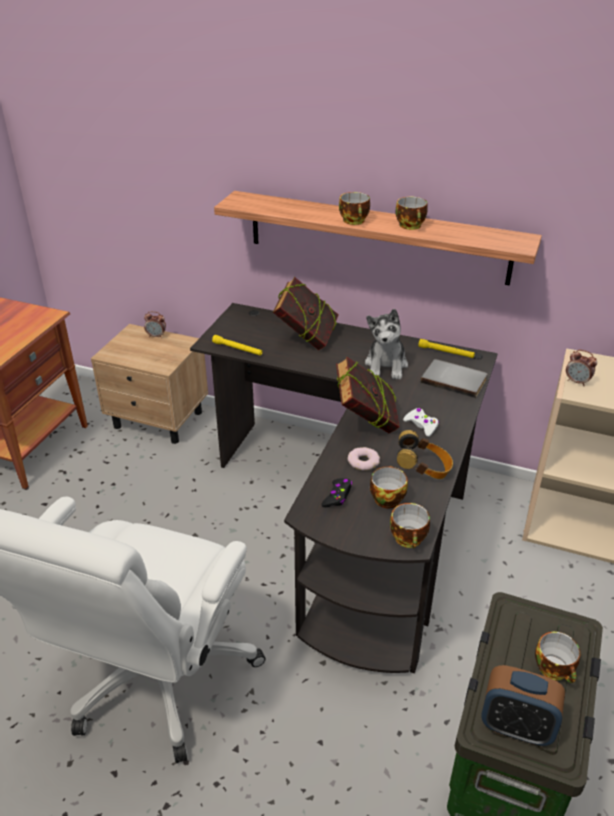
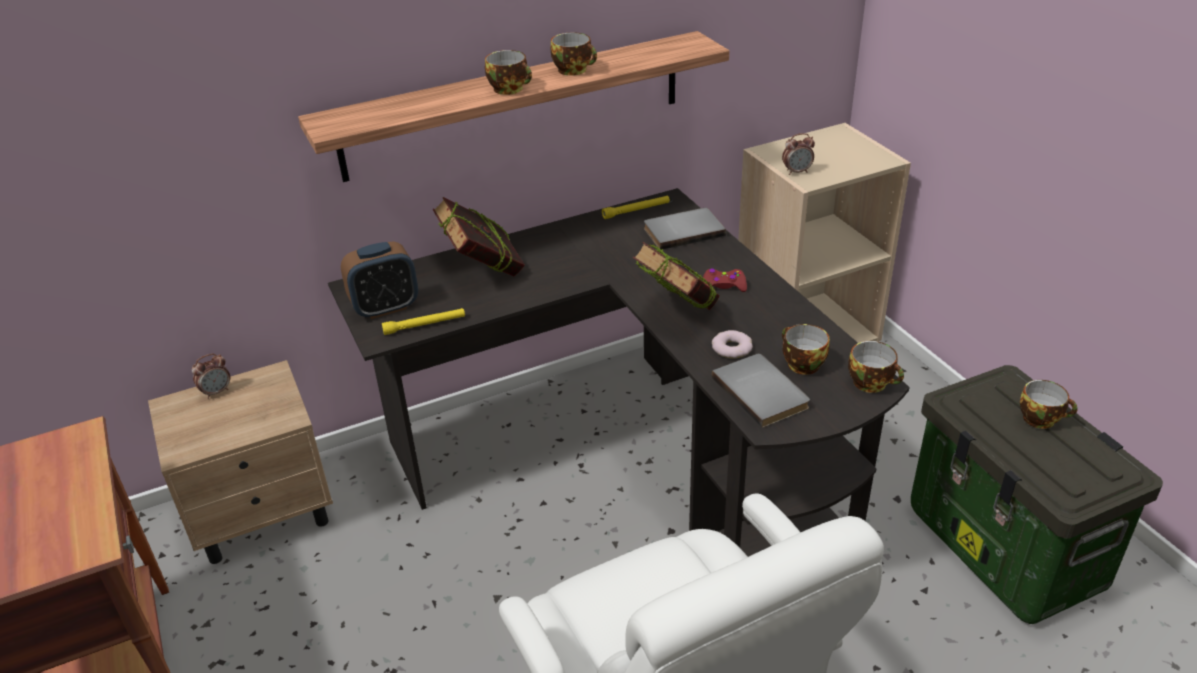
camera: 45 degrees left, 0 degrees up
(337, 496) = (763, 392): black game controller -> grey book
(386, 365) = (604, 253): plush toy -> none
(421, 425) = (723, 286): white game controller -> red game controller
(423, 470) = (788, 321): headphones -> none
(516, 726) = (1082, 478): alarm clock -> alarm clock (385, 308)

